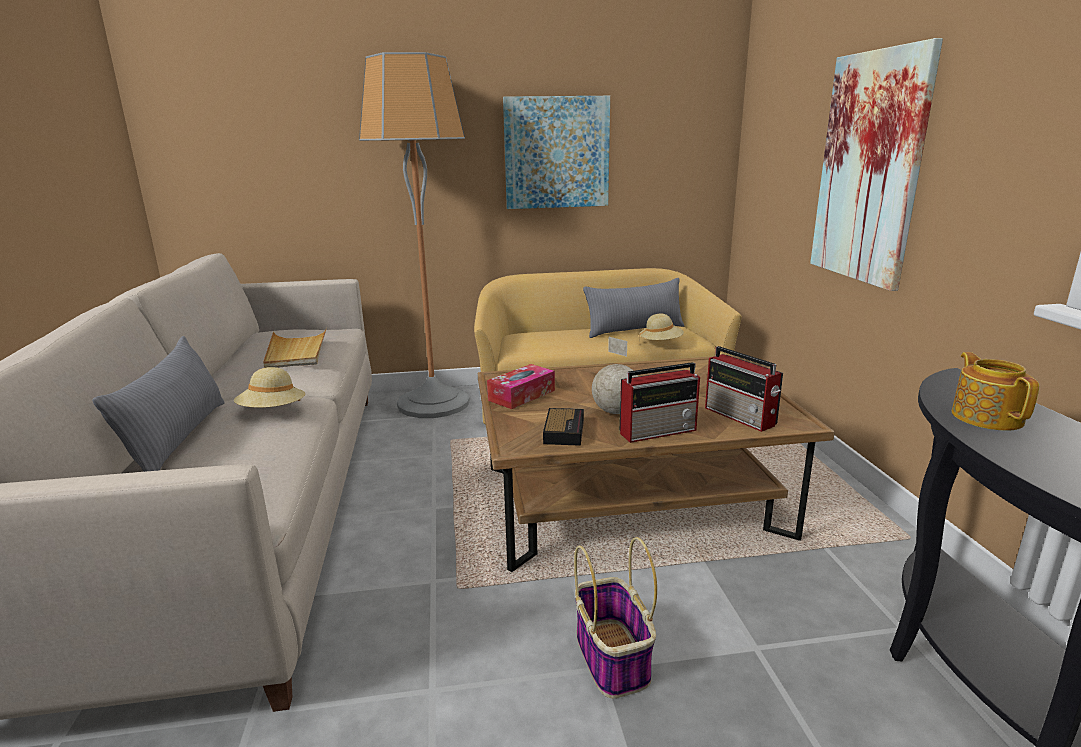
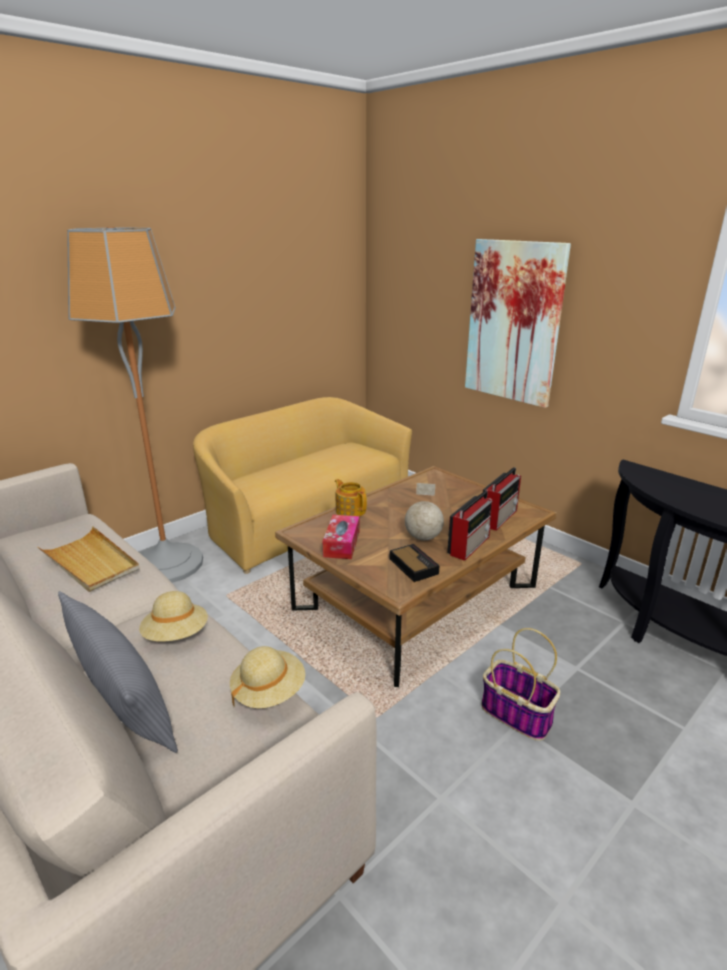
camera: 35 degrees left, 5 degrees up
(556, 153) = (236, 308): picture -> none
(634, 330) = (327, 455): grey pillow -> none
(661, 343) = (361, 463): beige hat -> beige hat (268, 692)
(741, 417) = (499, 517): radio -> radio turned 75 degrees counterclockwise
(986, 417) = (678, 493): teapot -> teapot (350, 510)

